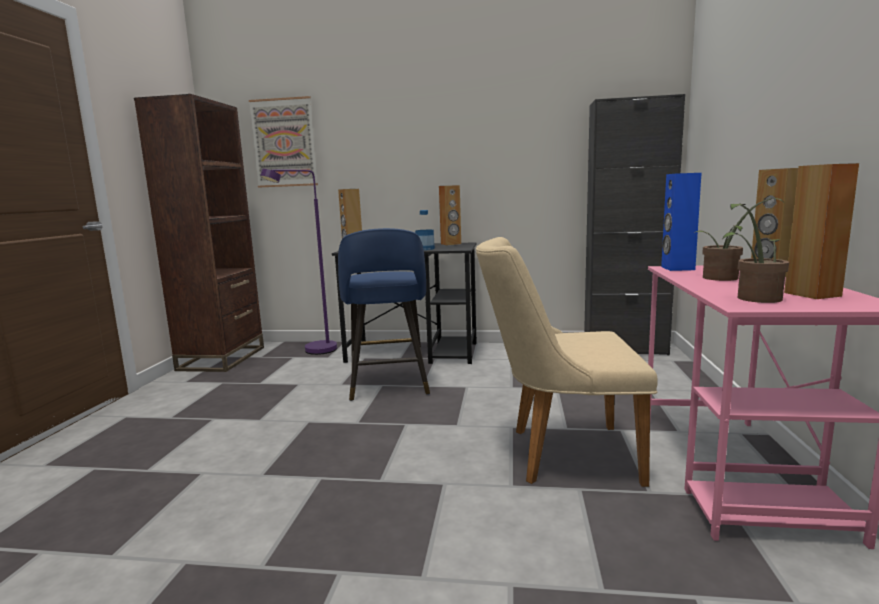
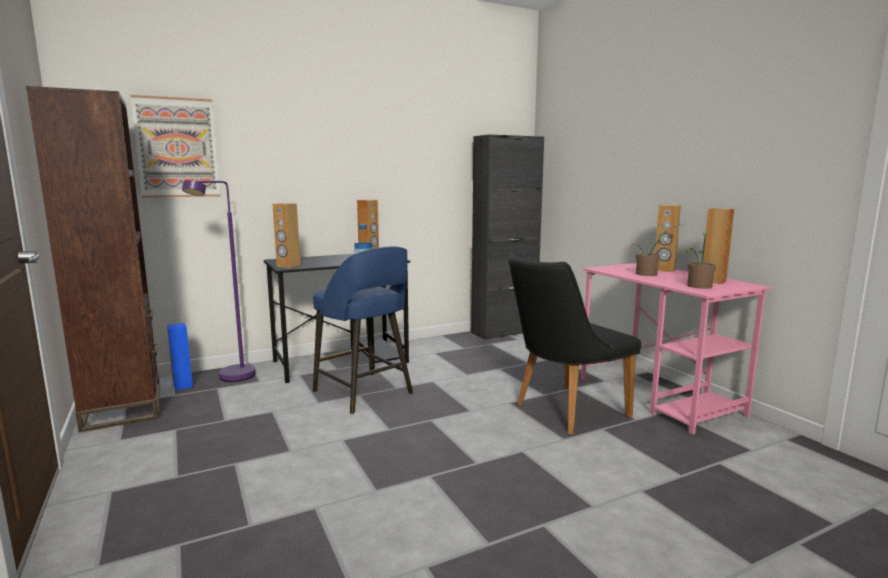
camera: 35 degrees left, 0 degrees up
(560, 453) = (562, 411): beige chair -> black chair
(677, 268) = (605, 268): blue speaker -> blue speaker (182, 386)

